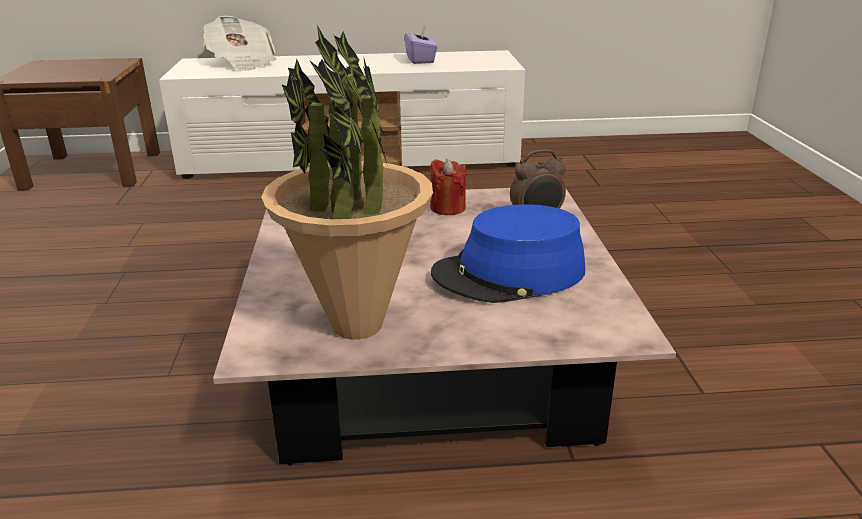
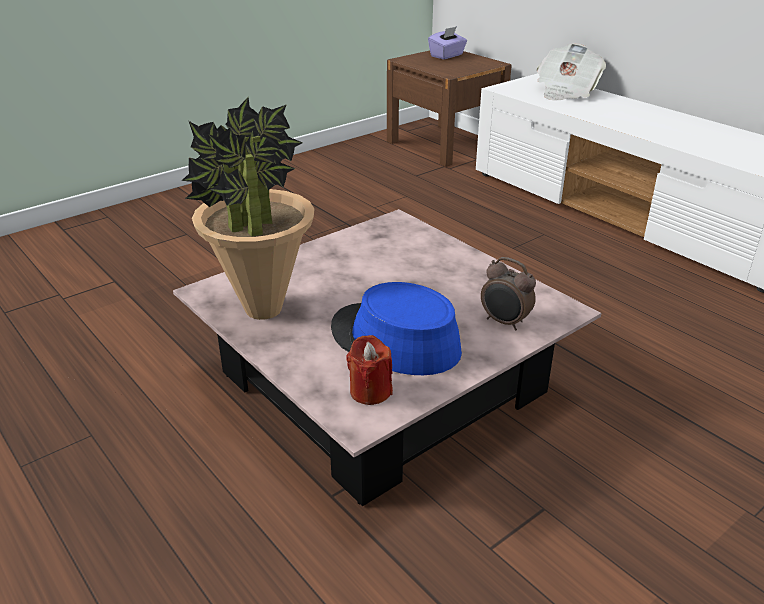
camera: 55 degrees right, 5 degrees up
(421, 60) = (720, 139): purple tissue box -> purple tissue box (447, 56)
(447, 208) = (473, 277): red candle -> red candle (370, 391)

